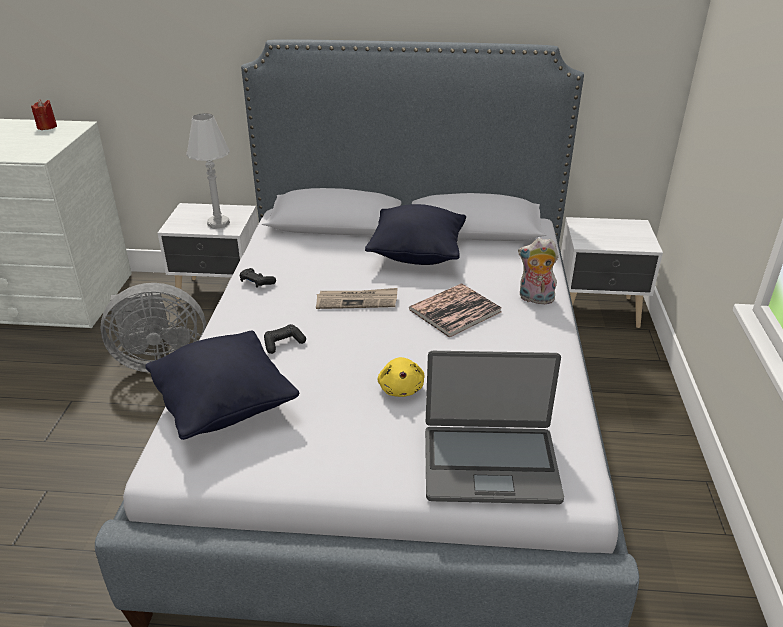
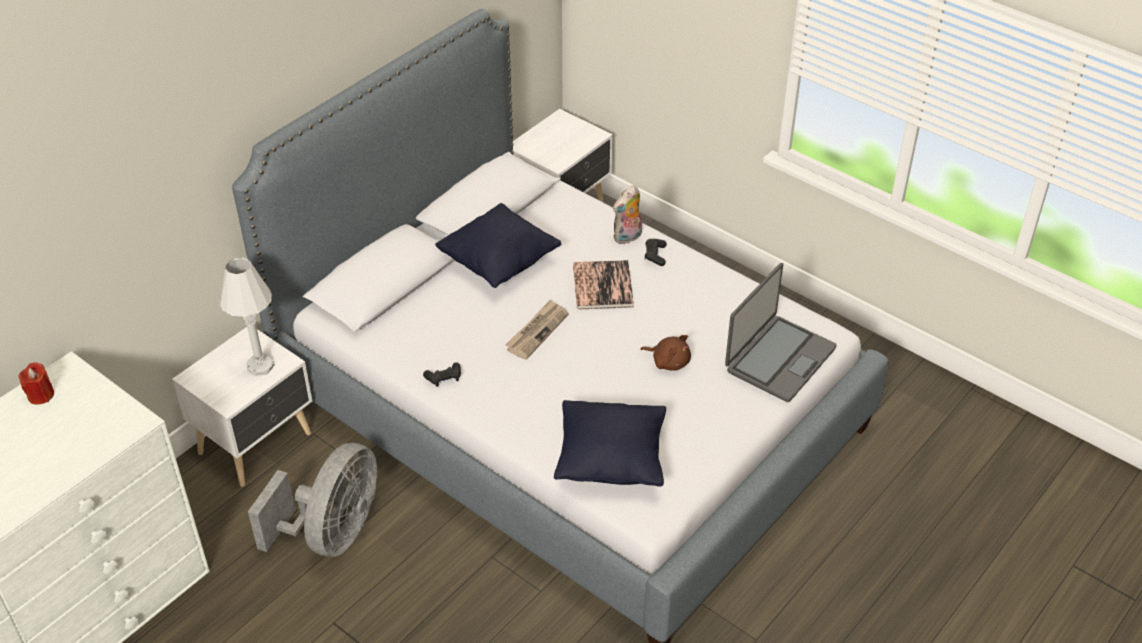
camera: 55 degrees left, 10 degrees up
(283, 343) = (558, 398): black game controller -> black game controller (655, 255)
(401, 388) = (669, 361): yellow plush toy -> brown plush toy

